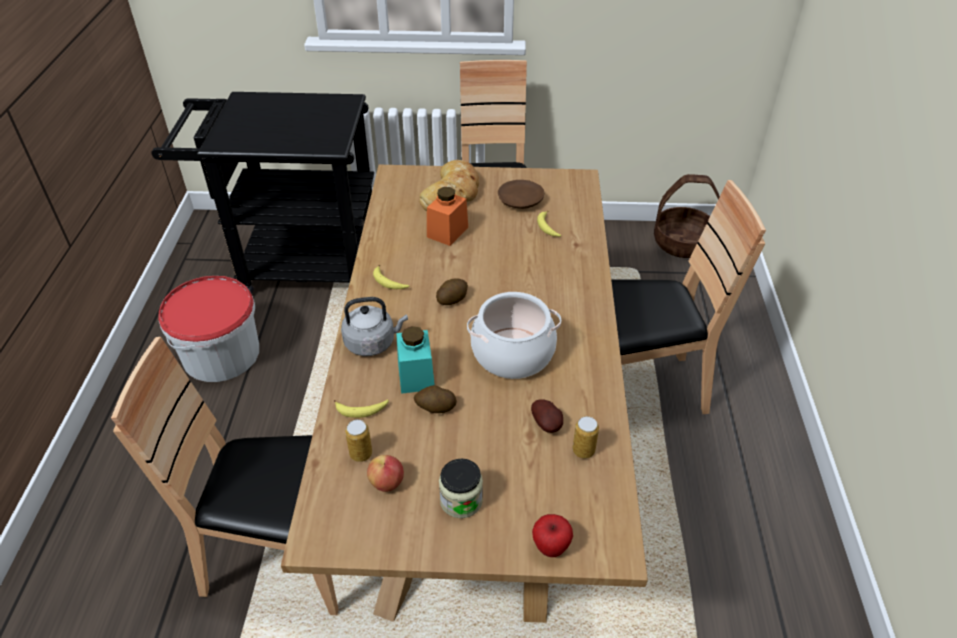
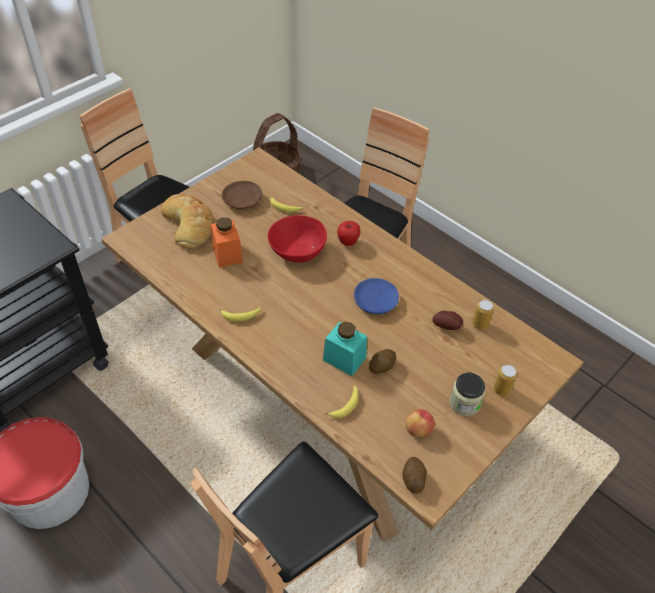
camera: 50 degrees left, 5 degrees up
(361, 454) = (382, 429): can -> can (501, 389)
(372, 343) = (290, 361): grey kettle -> none
(452, 299) = (295, 296): potato -> potato (413, 479)
(506, 267) = (297, 251): none -> red bowl
(512, 354) = (375, 302): cooking pot -> blue plate
(550, 547) = (531, 386): apple -> apple (348, 242)

